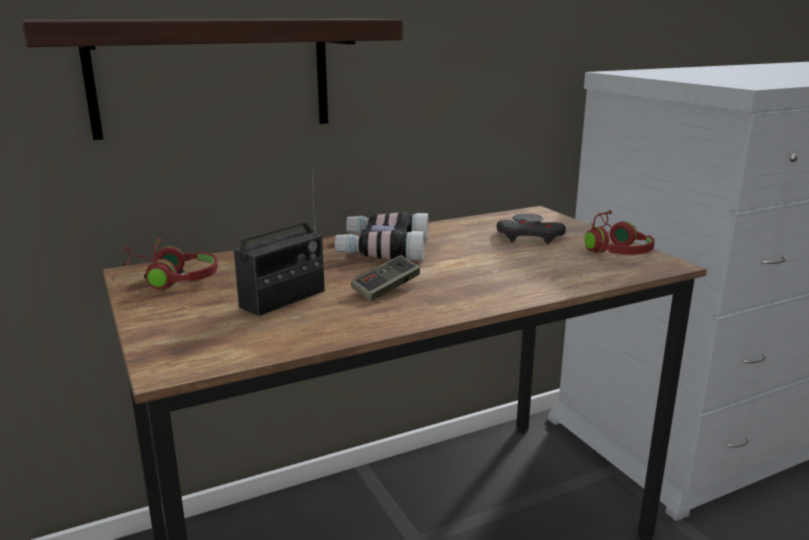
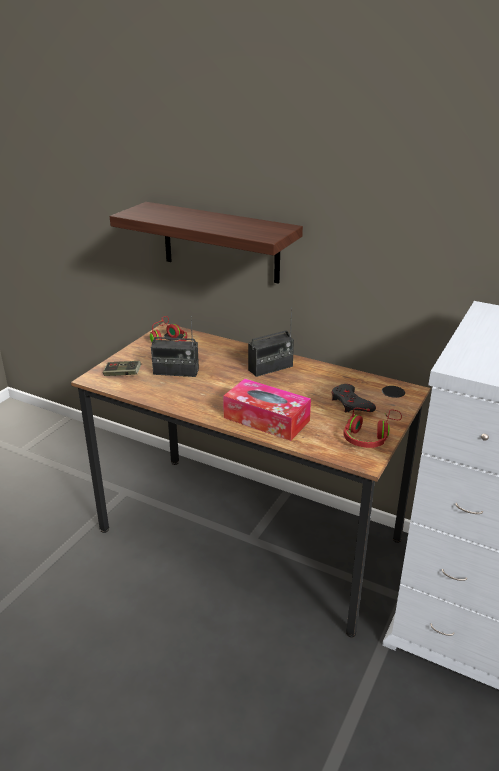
camera: 55 degrees right, 10 degrees up
(382, 248) = (270, 368): binoculars -> radio
(386, 289) = (215, 390): game controller -> game controller (122, 374)
(512, 282) = (266, 419): none -> tissue box

